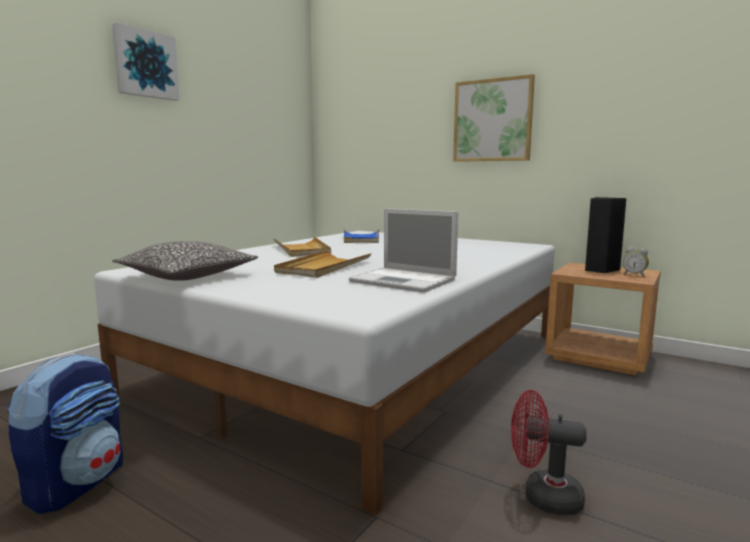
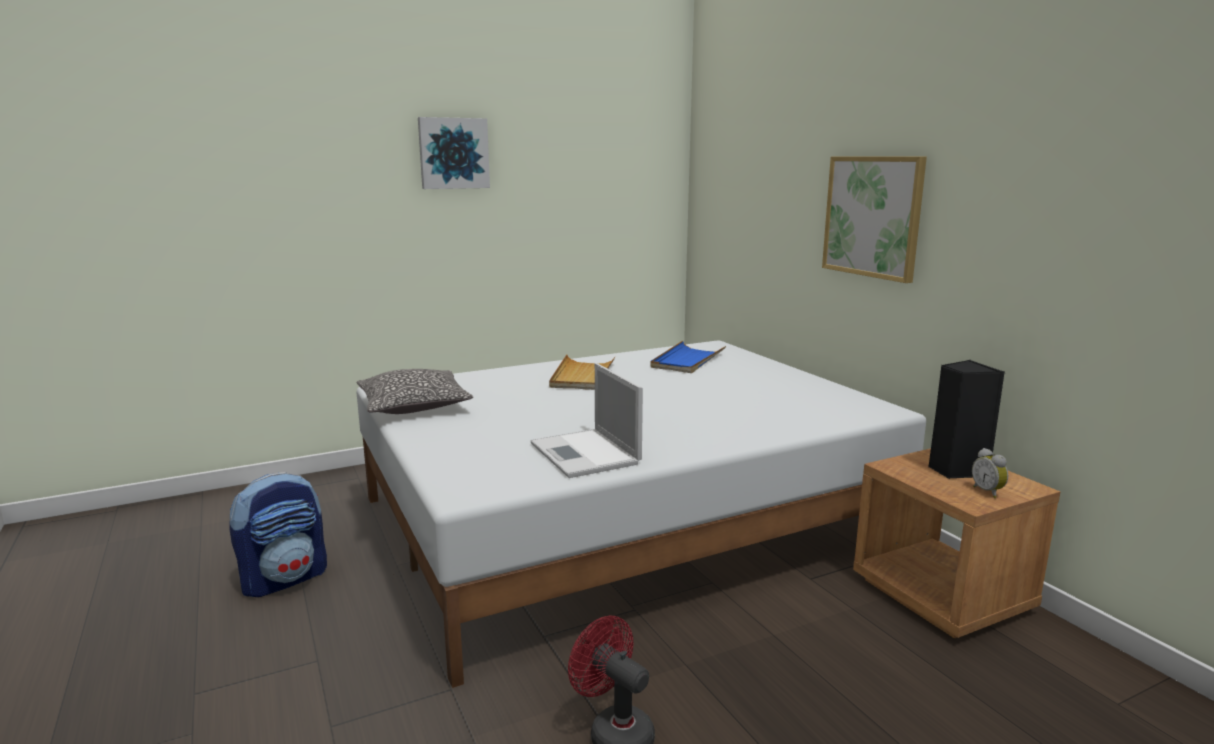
camera: 30 degrees right, 5 degrees up
(323, 267) = (549, 414): beige tray -> none

